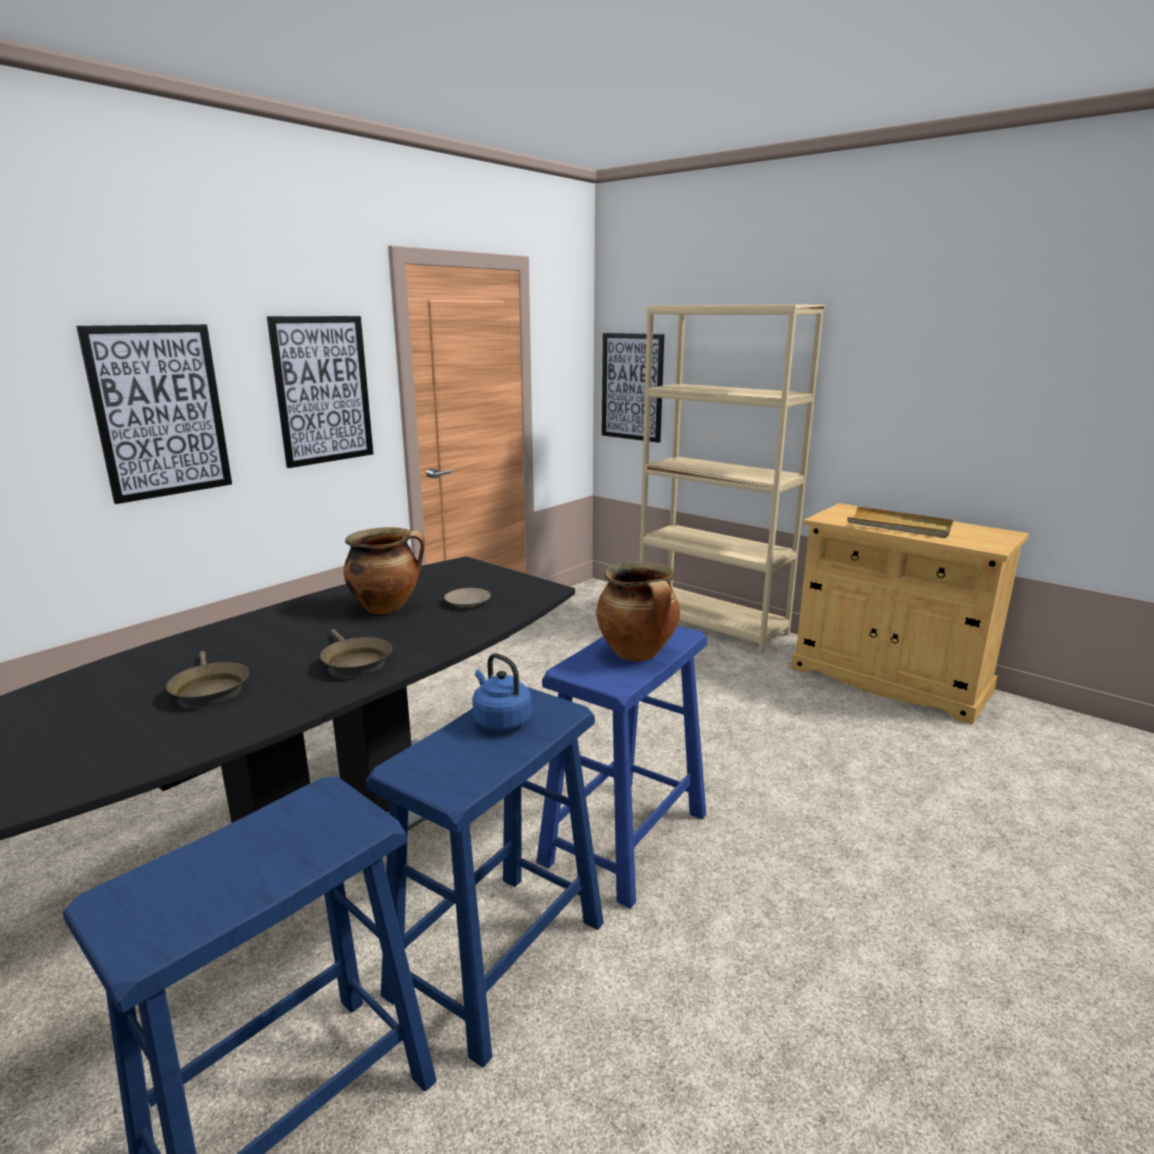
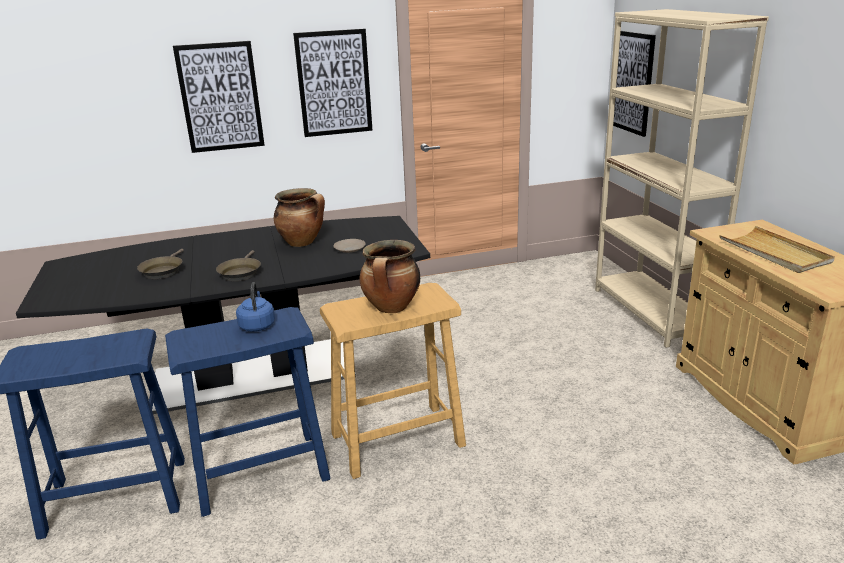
camera: 35 degrees right, 5 degrees up
(624, 838) = (396, 439): blue stool -> beige stool

